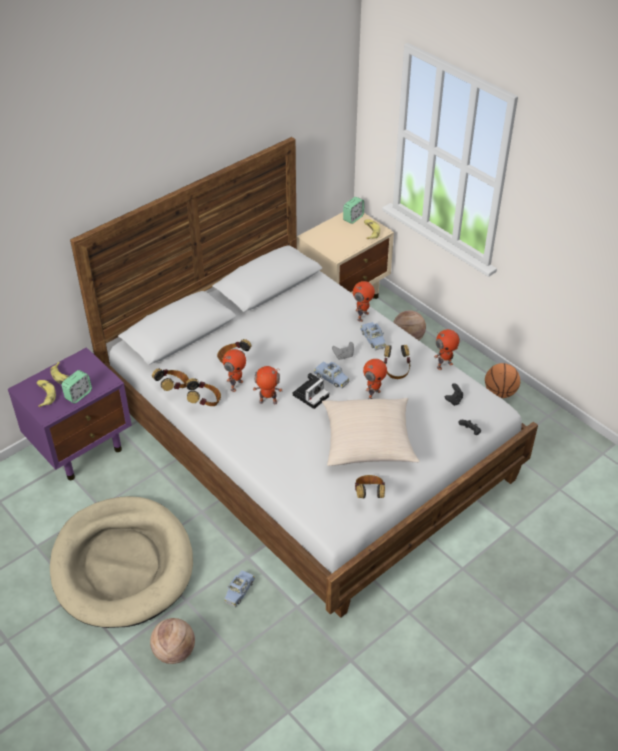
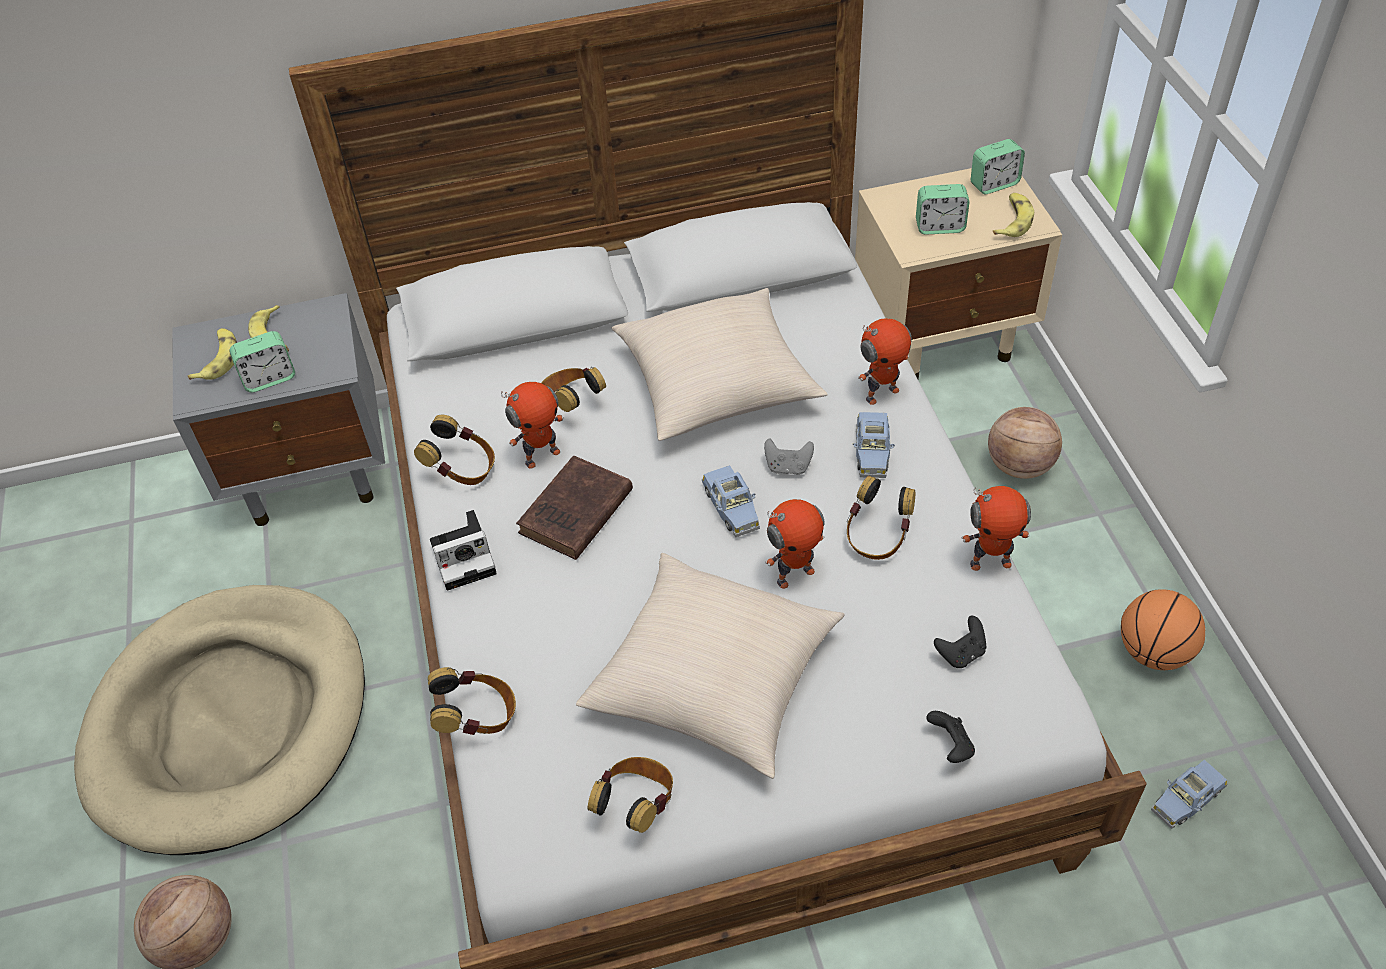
camera: 30 degrees right, 5 degrees up
(82, 448) = (314, 473): purple nightstand -> grey nightstand
(173, 387) = (429, 420): headphones -> headphones (478, 717)
(239, 591) = (383, 867): blue toy car -> blue toy car (1186, 798)
(268, 402) = (574, 514): toy robot -> brown book
(291, 333) = (716, 383): none -> beige pillow
(311, 395) = (667, 528): camera -> camera (466, 556)
(341, 242) = (940, 227): none -> alarm clock

